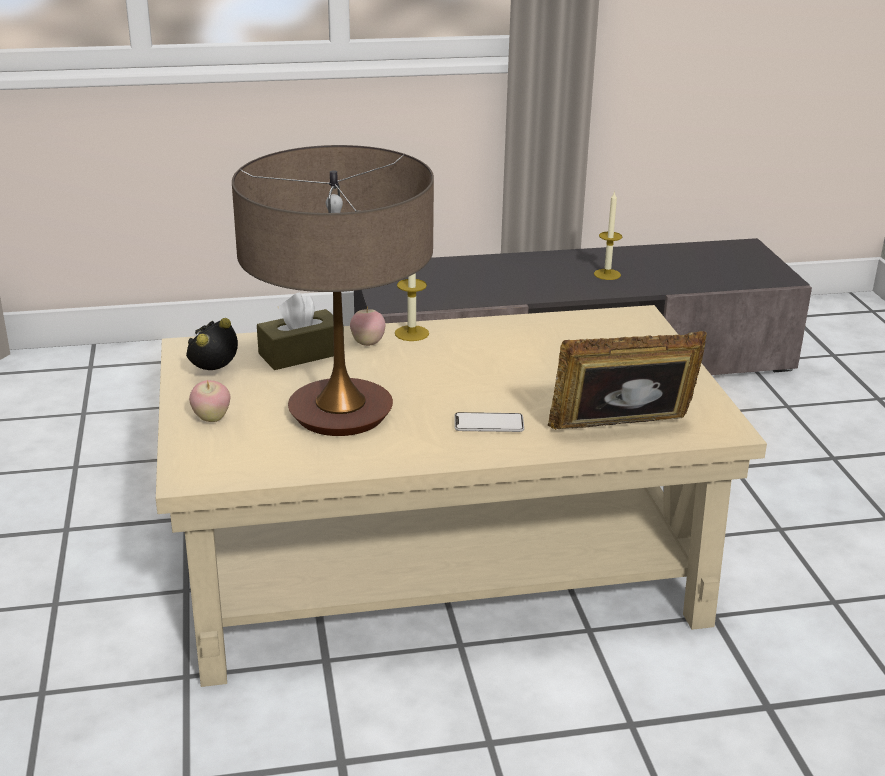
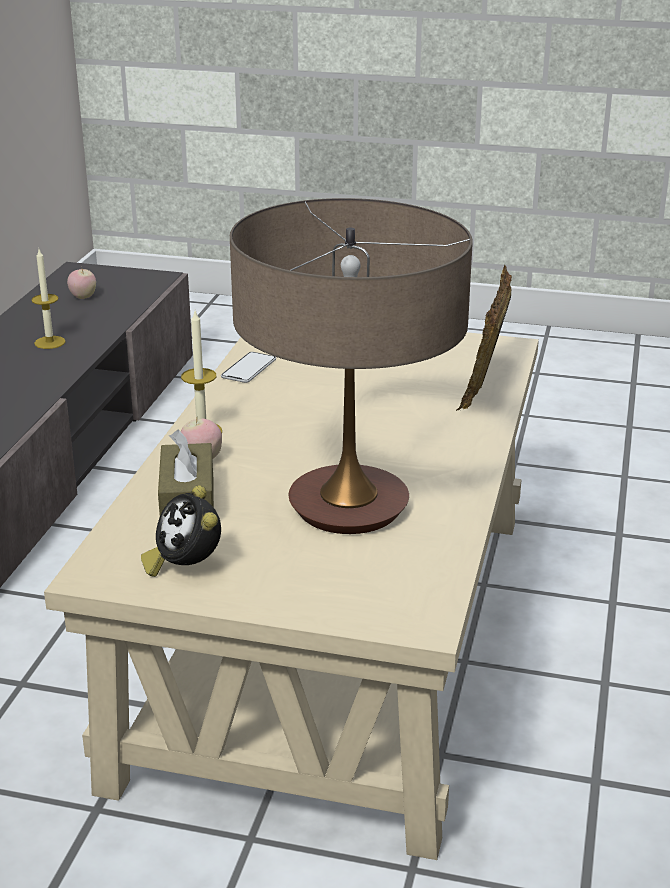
camera: 65 degrees left, 0 degrees up
(211, 418) = (298, 587): apple -> apple (83, 297)
(488, 424) = (428, 437): phone -> phone (249, 369)

